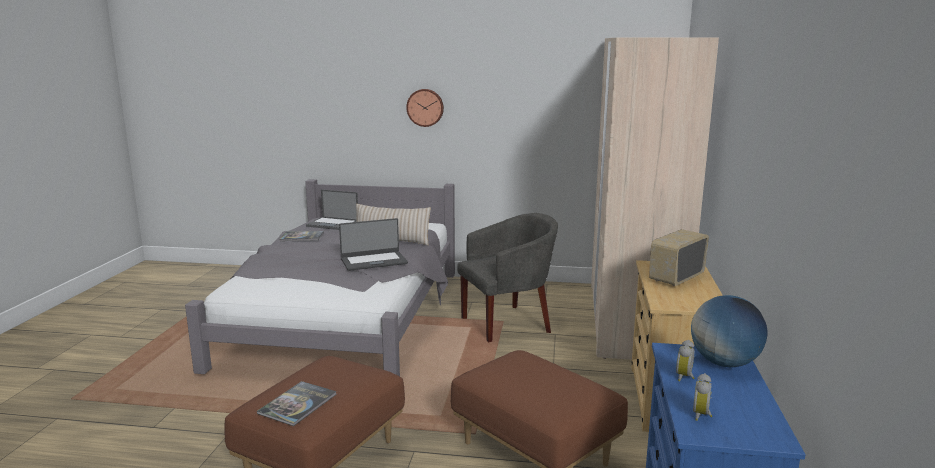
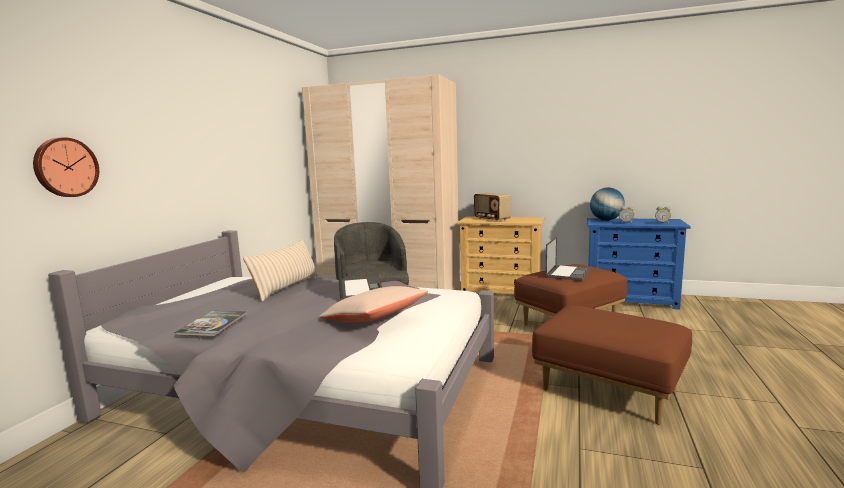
camera: 80 degrees left, 5 degrees down
(298, 404) = (645, 325): book -> none
(299, 274) = (374, 319): none -> beige pillow
(333, 224) = (169, 311): laptop -> laptop (567, 273)
(425, 107) = (187, 146): wall clock -> wall clock (65, 167)

